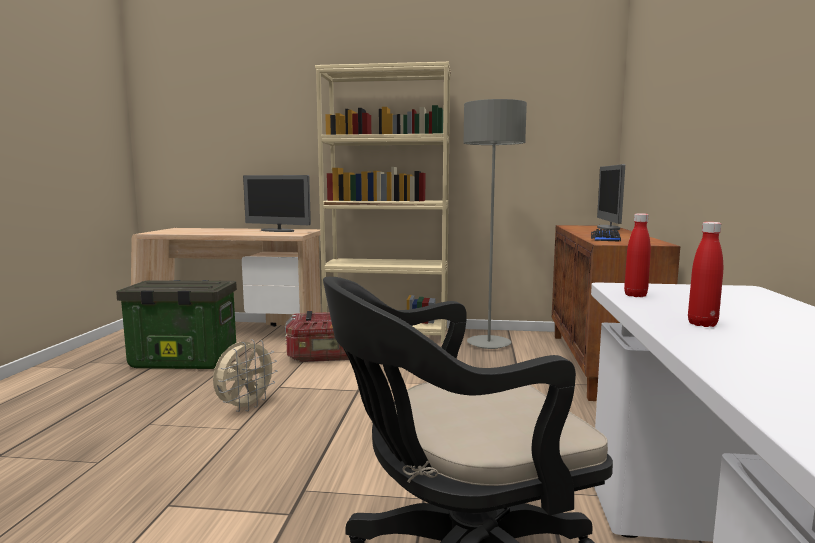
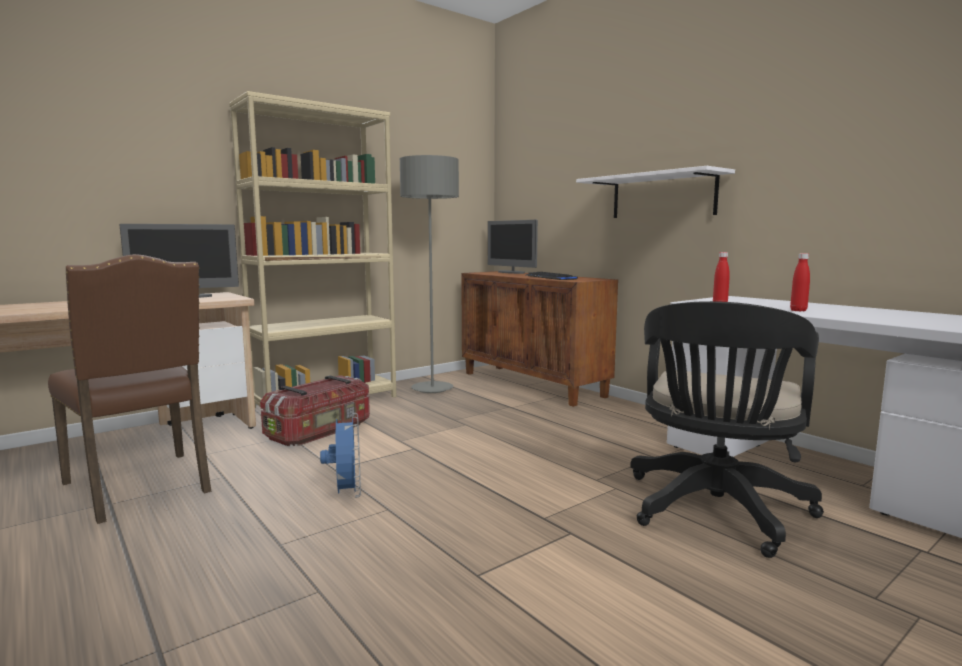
camera: 45 degrees left, 0 degrees up
(182, 361) = (141, 487): storage box -> brown chair
(245, 407) = (346, 494): beige fan -> blue fan
(724, 127) = (662, 196): none -> white shelf

